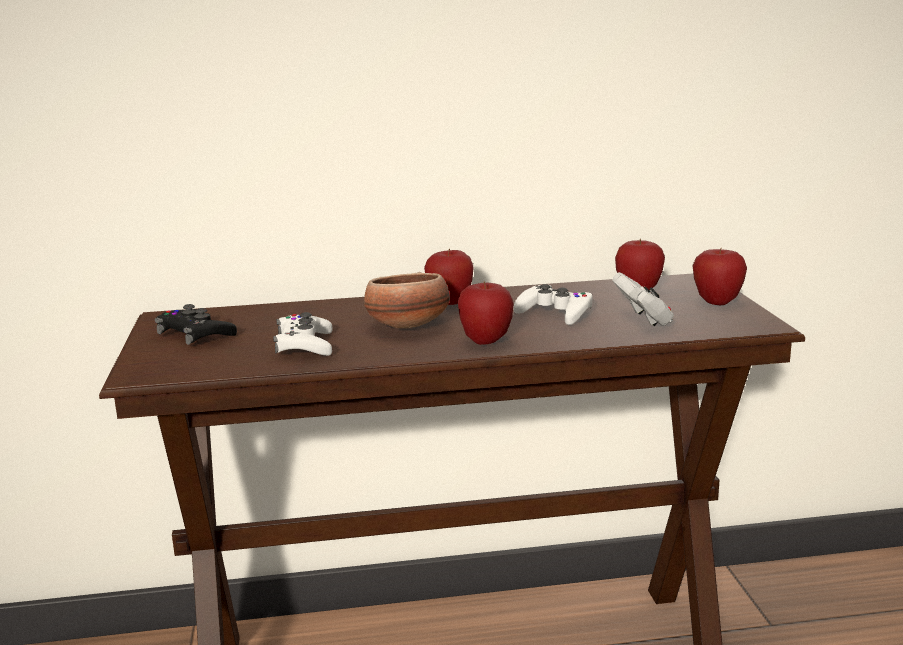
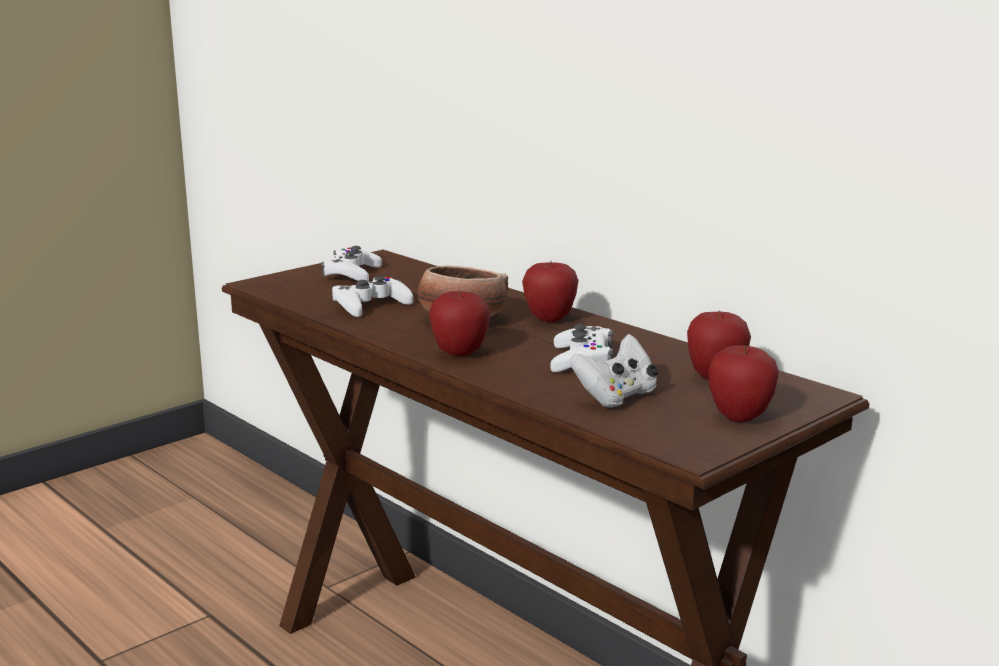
camera: 55 degrees right, 0 degrees up
(195, 335) = (352, 273): black game controller -> white game controller

